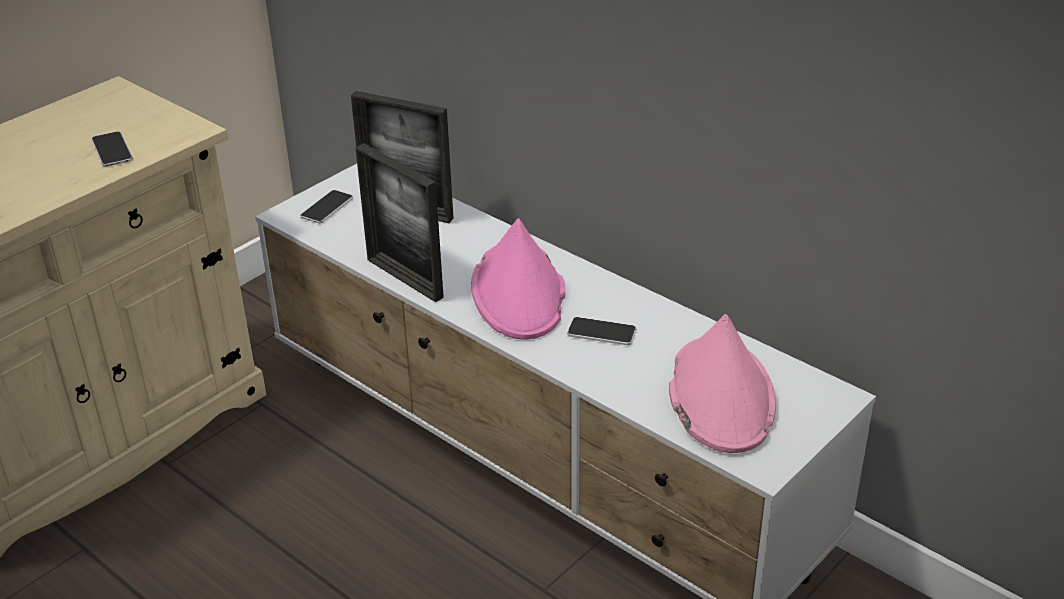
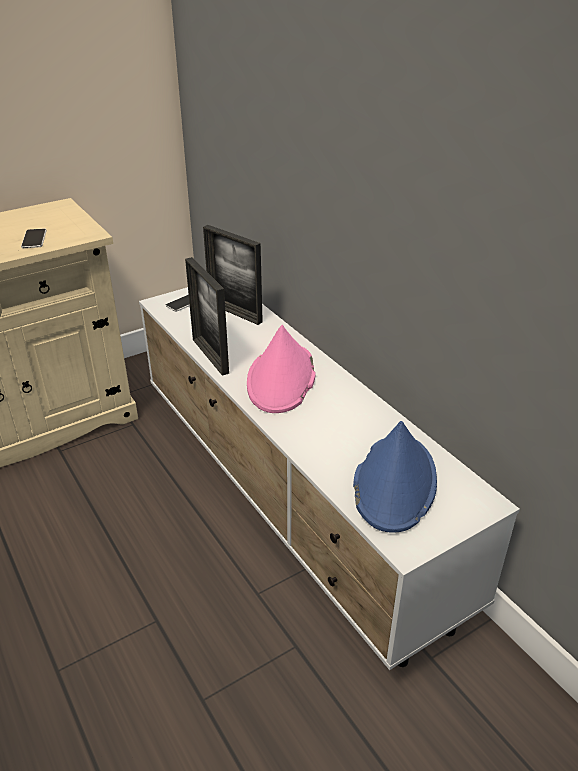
camera: 15 degrees right, 0 degrees up
(601, 332) = (326, 418): phone -> none
(720, 395) = (394, 483): pink hat -> blue hat

